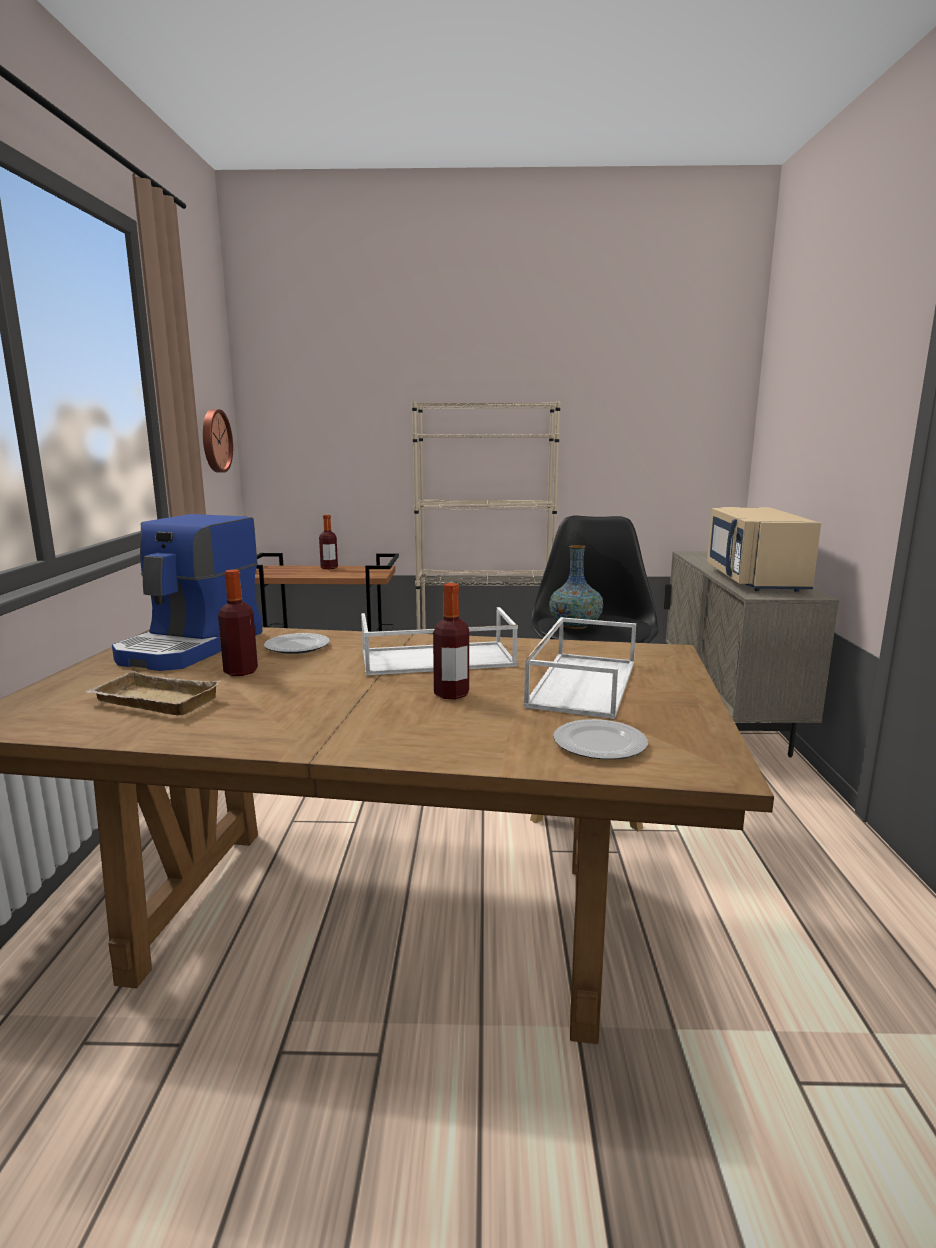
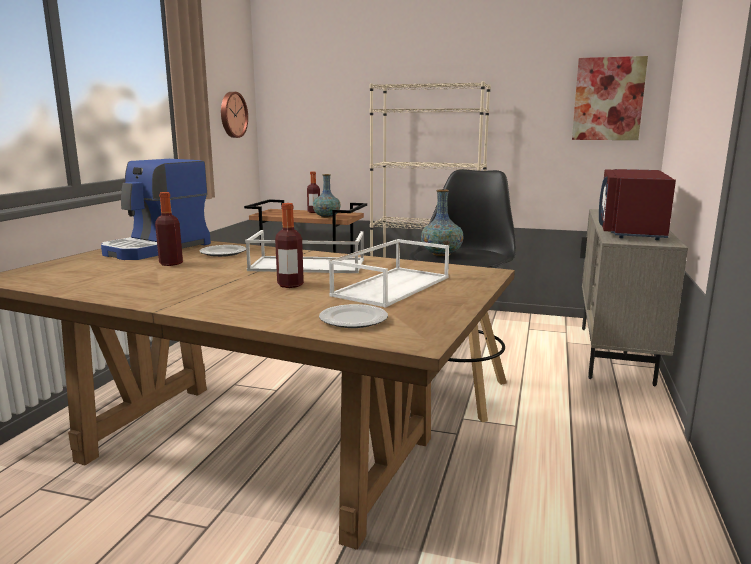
camera: 15 degrees right, 0 degrees up
(152, 702) = (100, 275): beige tray -> none
(354, 574) = (326, 217): none -> vase
(689, 422) = (608, 99): none -> picture
(753, 580) = (629, 230): beige microwave -> red microwave

